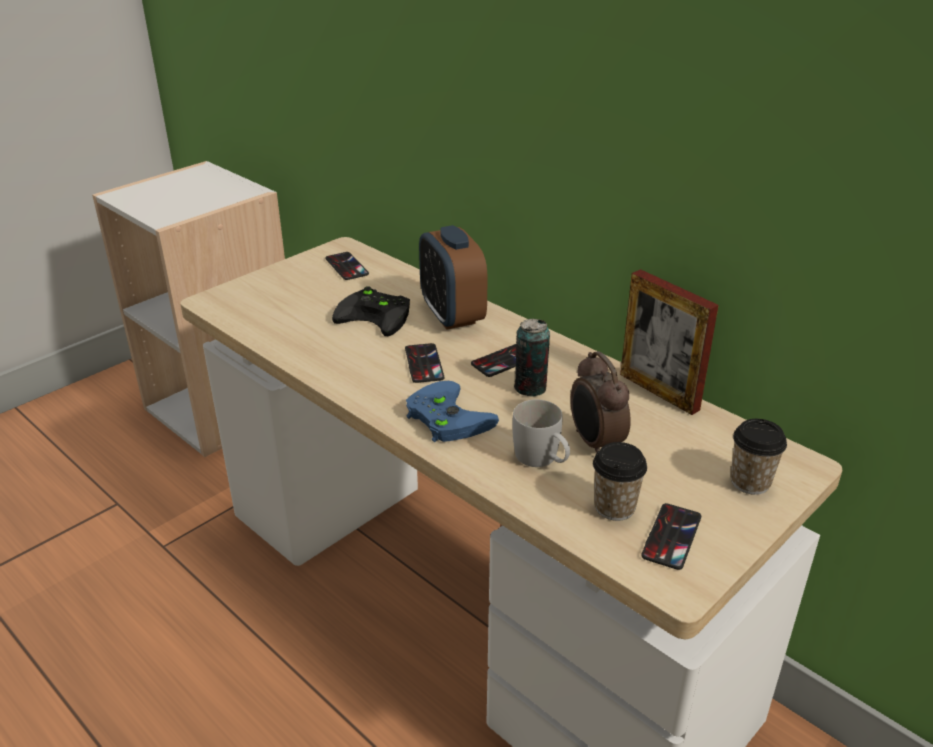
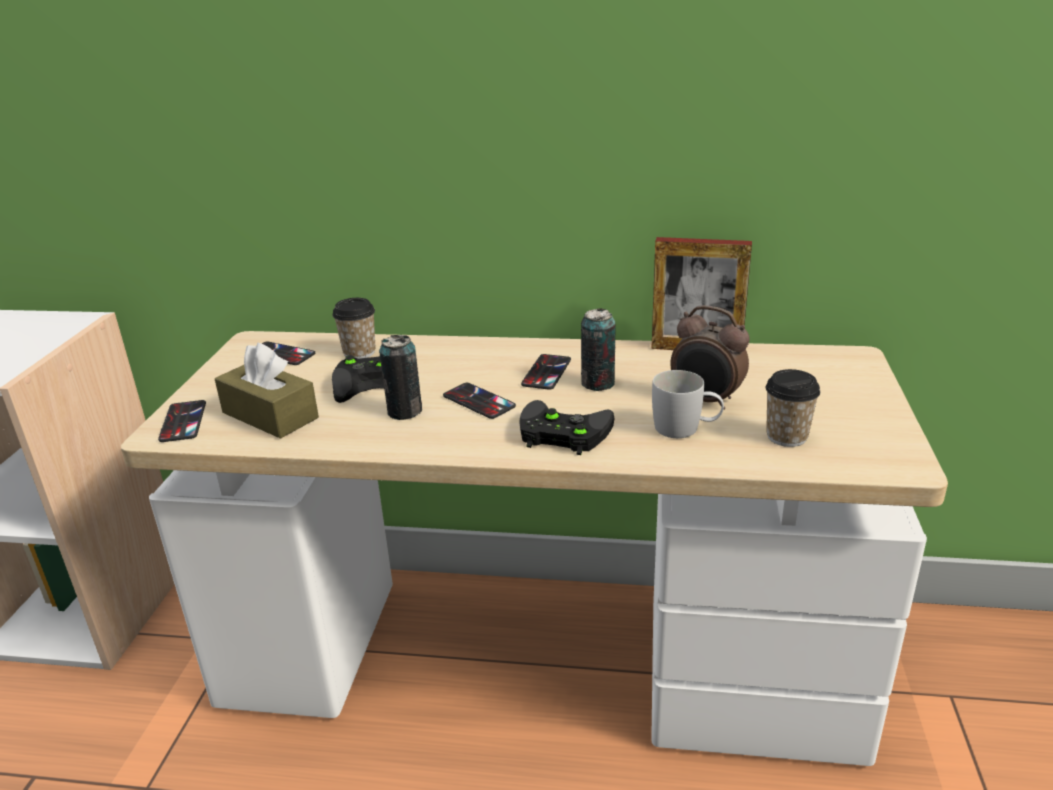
camera: 35 degrees left, 5 degrees down
(283, 314) = (270, 415): none -> brown tissue box
(365, 349) = (405, 411): none -> can
(444, 417) = (560, 433): blue game controller -> black game controller
(452, 315) = (448, 357): alarm clock -> none
(671, 536) = (851, 437): phone -> phone (183, 422)
(750, 482) = (843, 380): cup -> cup (359, 352)

